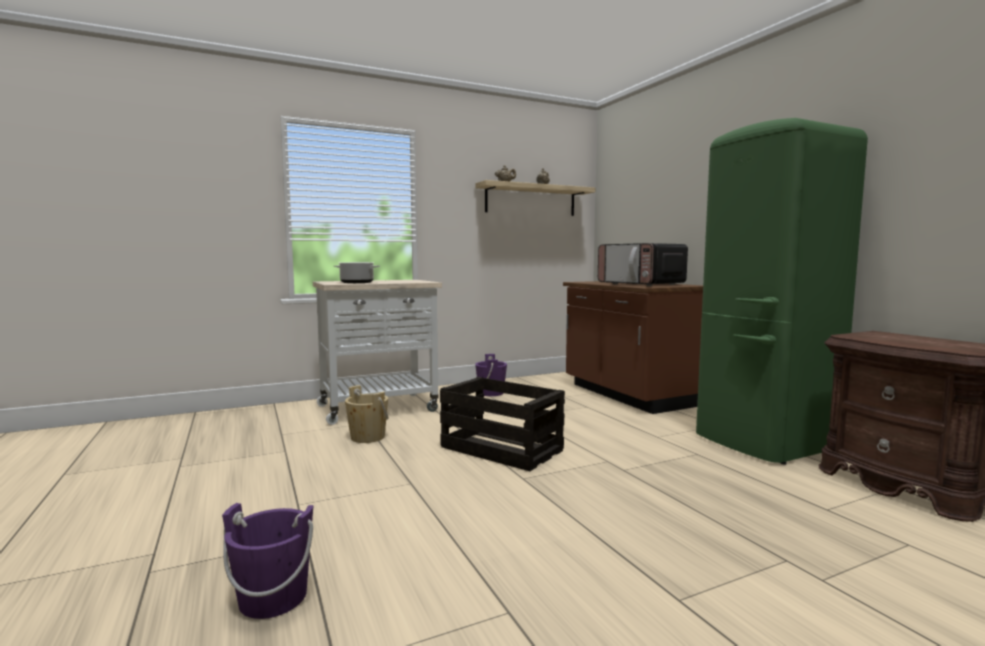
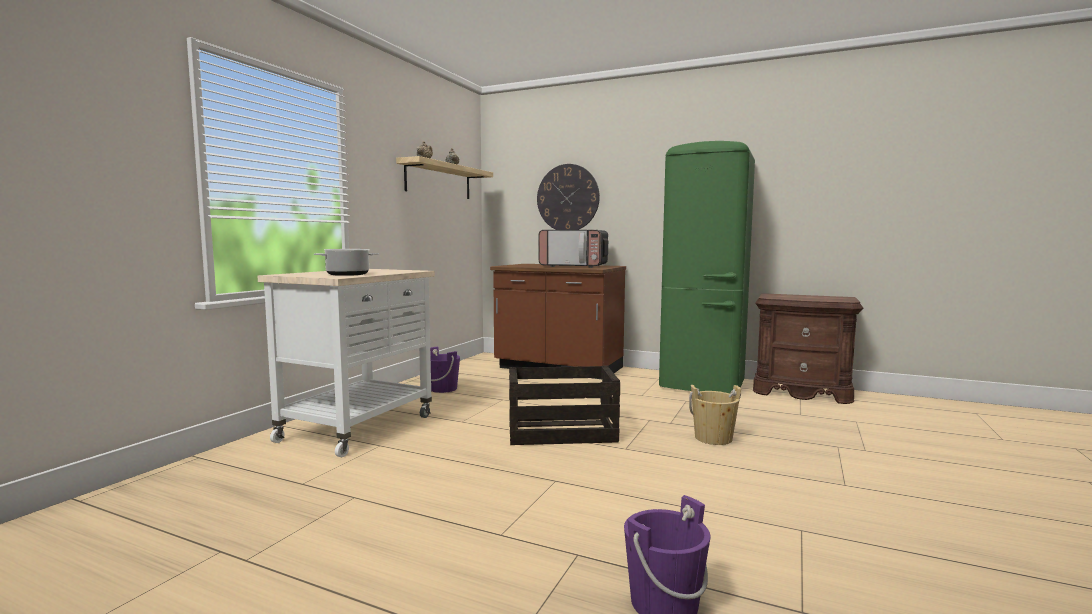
camera: 40 degrees left, 0 degrees up
(367, 437) = (417, 457): beige bucket -> beige bucket (713, 438)
(661, 209) = (568, 198): none -> wall clock

